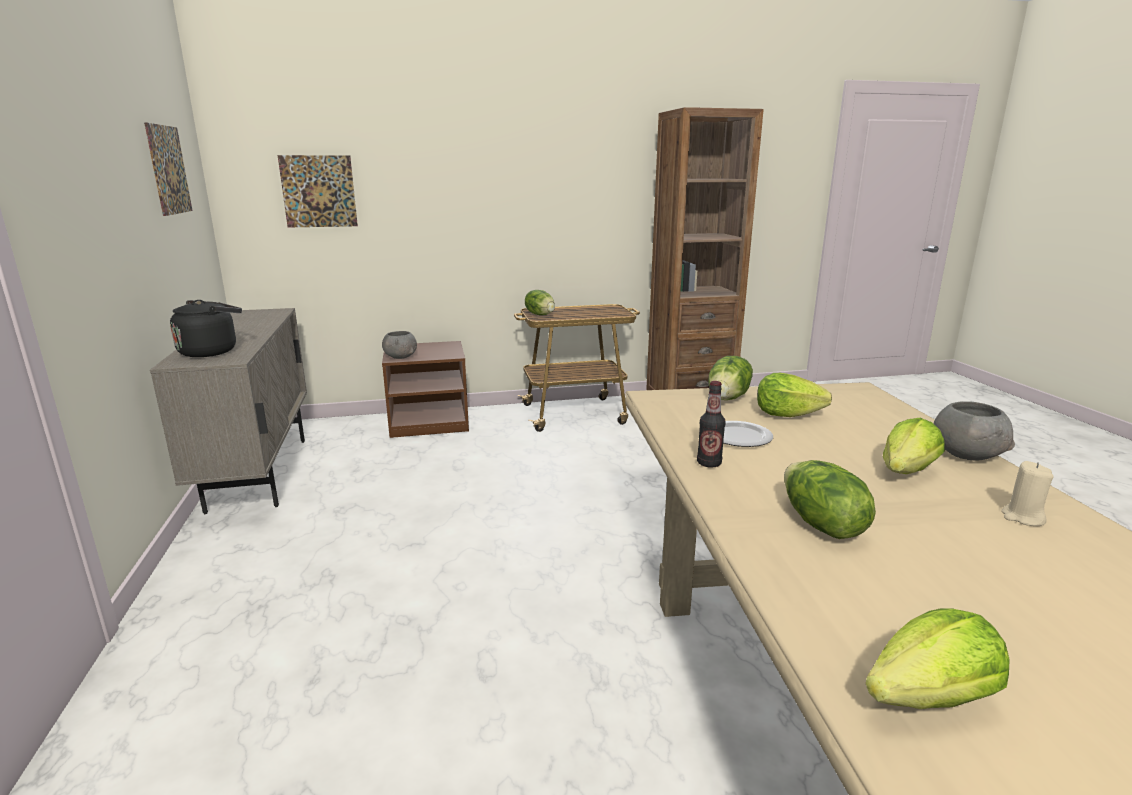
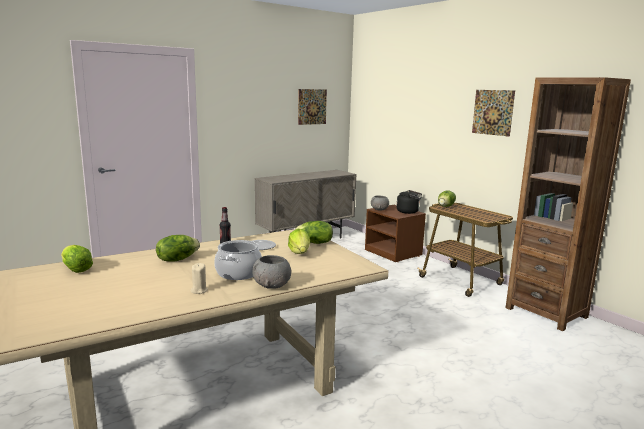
camera: 65 degrees right, 5 degrees down
(211, 351) = (280, 178): black kettle -> black kettle (409, 212)
(318, 191) = (383, 120): picture -> picture (492, 112)
(907, 472) = (239, 273): lettuce -> cooking pot

